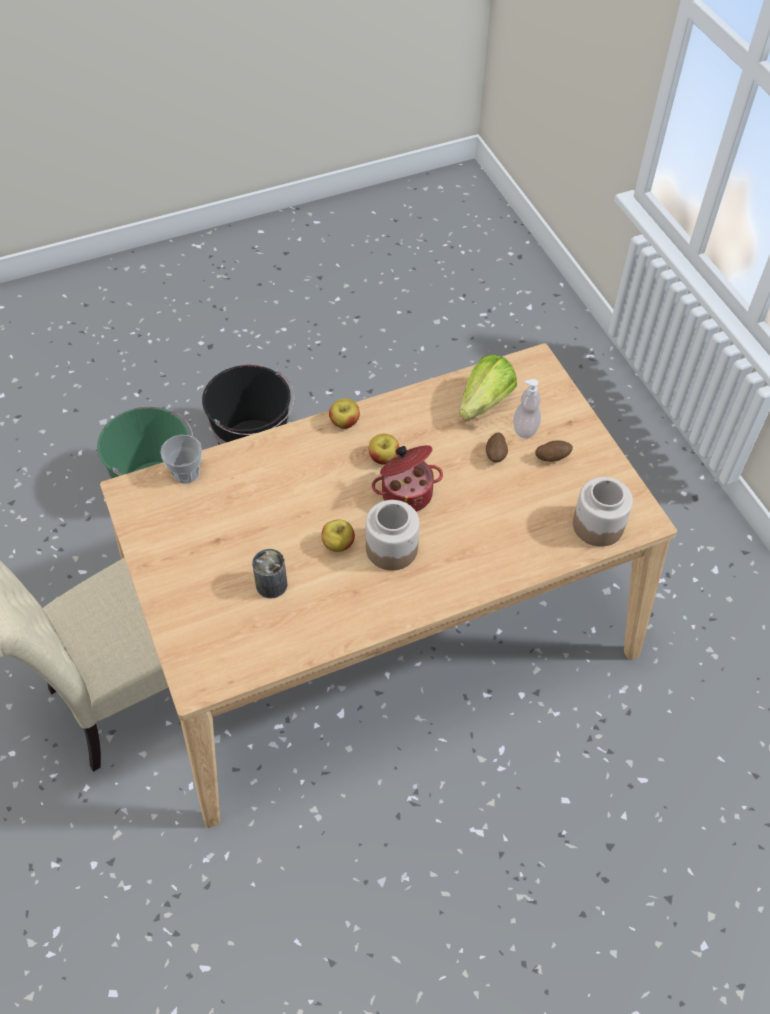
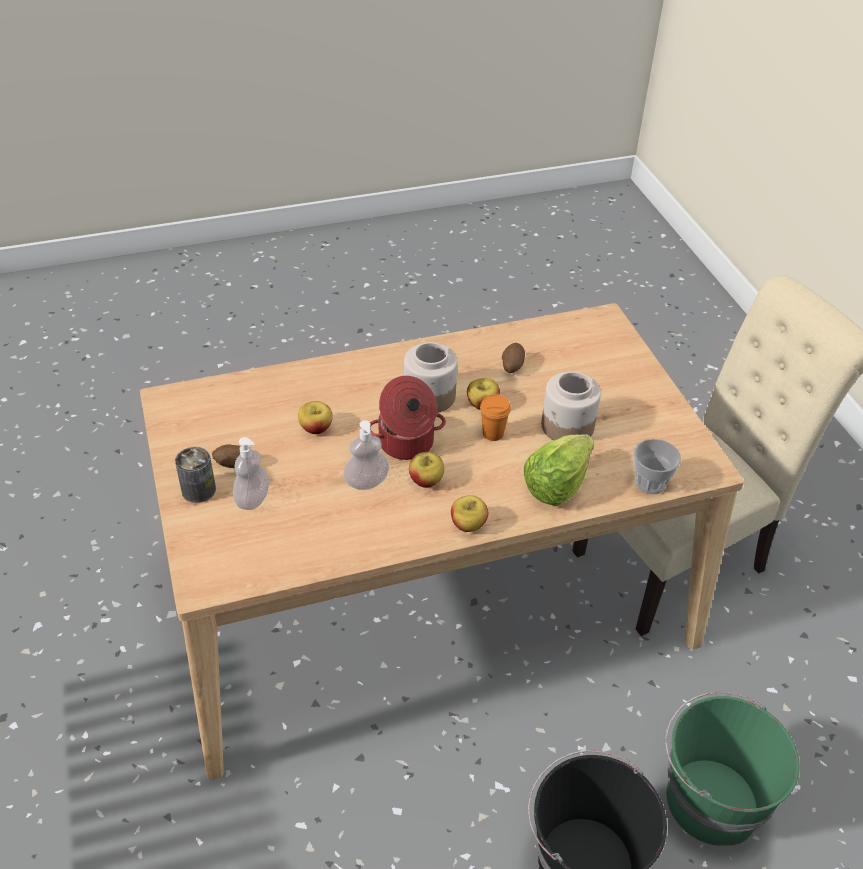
camera: 175 degrees left, 10 degrees down
(271, 584) = (547, 378): can -> can (198, 490)
(326, 510) = (493, 434): none -> orange cup
(434, 452) = (366, 482): none -> soap dispenser
(485, 402) = (290, 535): lettuce -> lettuce (557, 485)
(493, 501) = (316, 428): none -> apple
(496, 455) = (297, 473): potato -> potato (512, 366)
(597, 525) = (217, 399): jar -> jar (567, 427)

